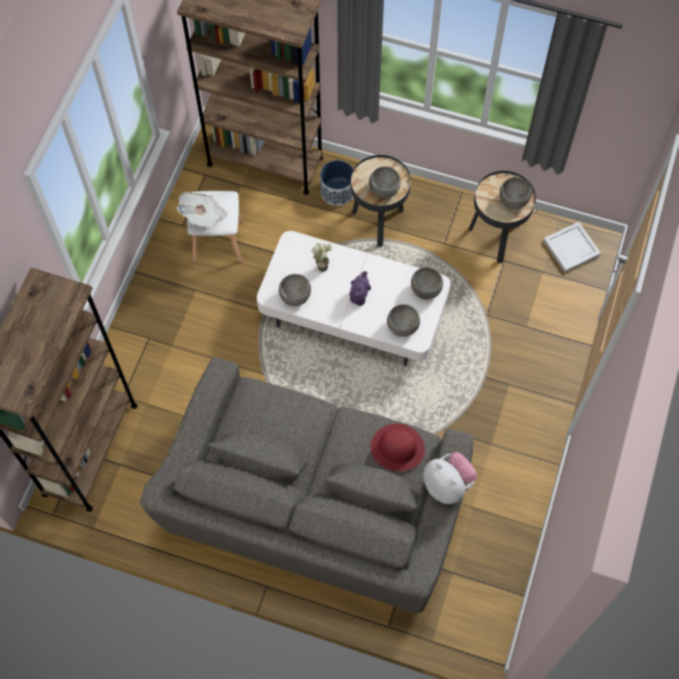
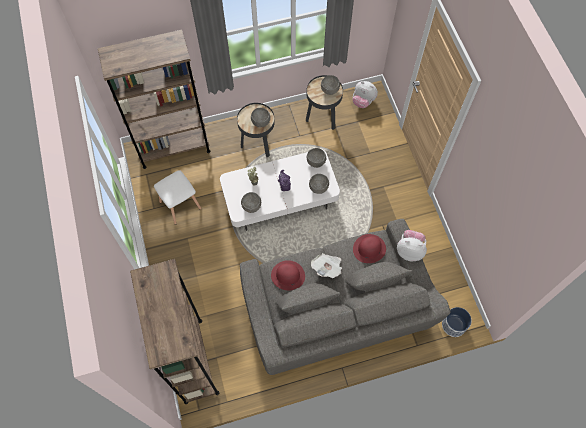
camera: 35 degrees left, 0 degrees up
(203, 216) = (171, 193): newspaper -> newspaper (327, 268)
(264, 413) = (287, 275): none -> red hat
(337, 191) = (224, 141): planter -> planter (453, 325)
(572, 248) = (363, 101): white tray -> plush toy

